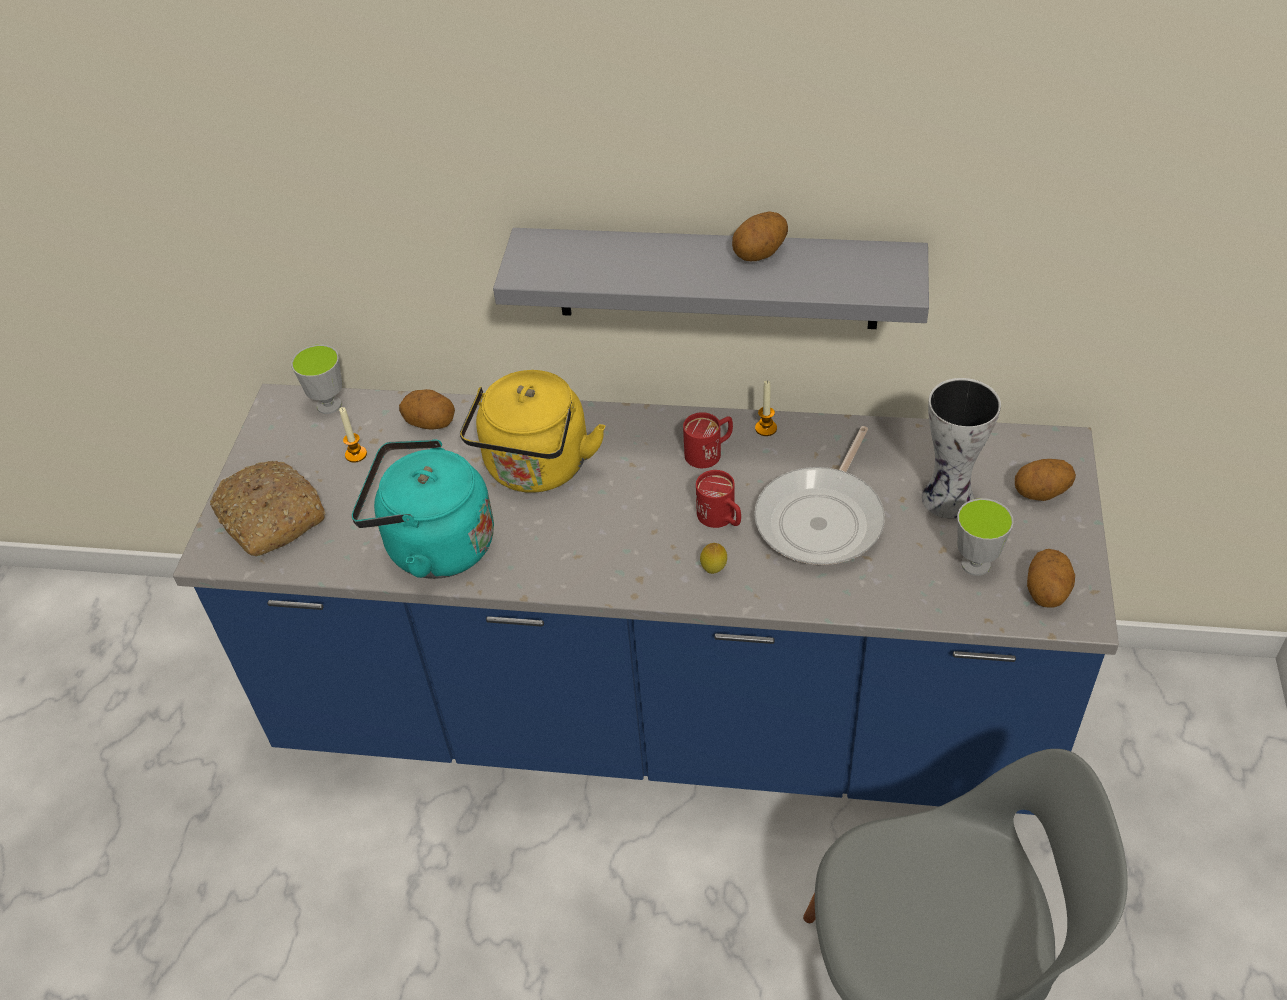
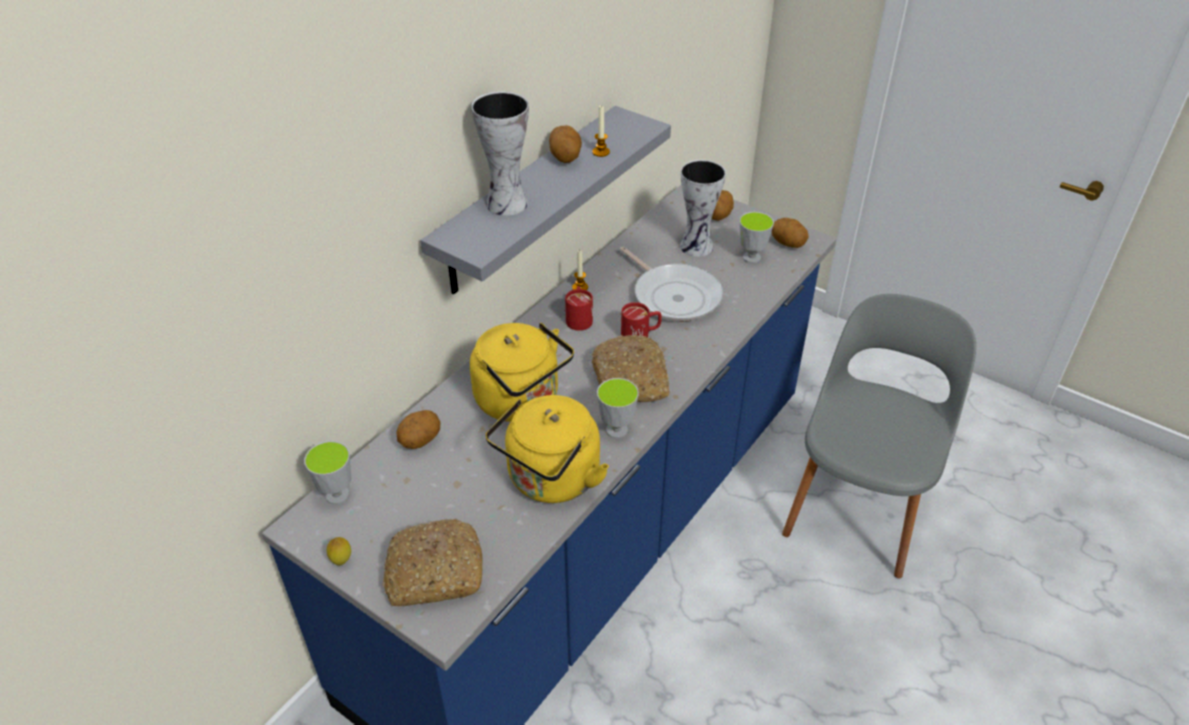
camera: 65 degrees left, 5 degrees down
(356, 454) = (412, 495): candle -> candle (601, 152)
(433, 546) = (550, 480): turquoise kettle -> yellow kettle
(542, 567) = (616, 430): none -> cup
(624, 251) = (504, 203): none -> vase
(635, 544) = (631, 379): none -> bread
(714, 570) = (680, 354): lemon -> lemon (341, 560)

